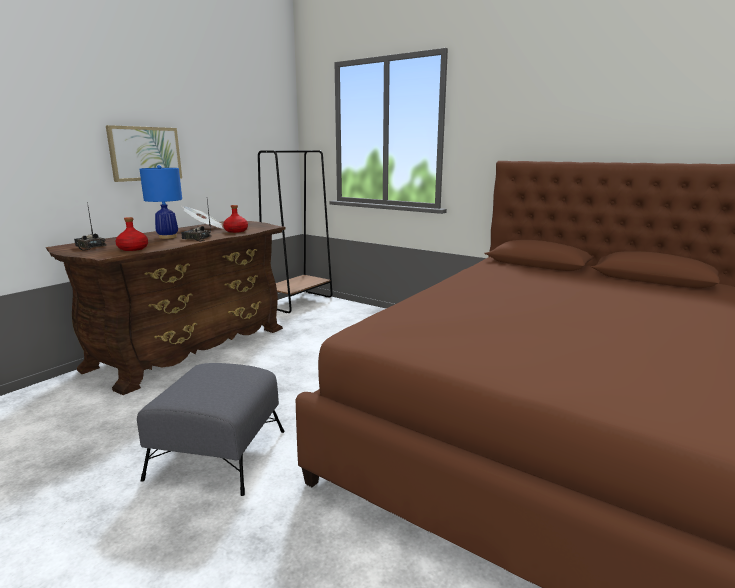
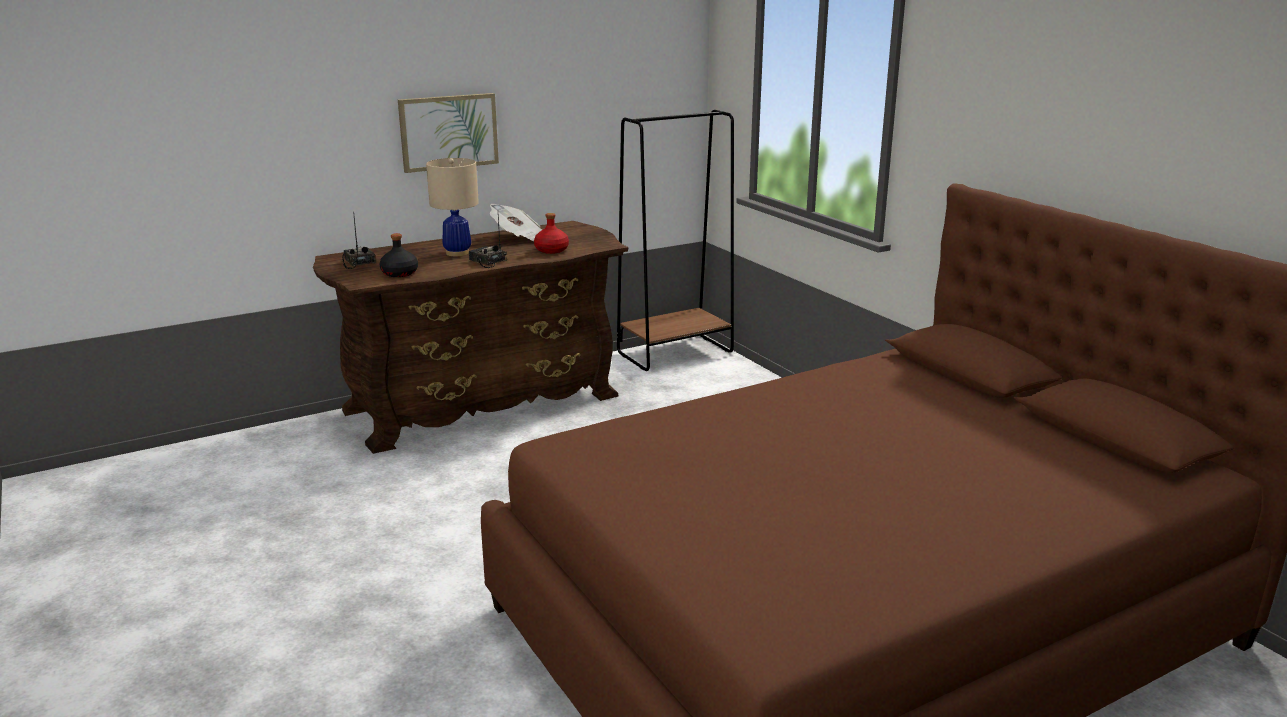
camera: 25 degrees right, 5 degrees up
(132, 249) = (399, 273): red bottle -> black bottle
(168, 237) = (457, 253): blue table lamp -> beige table lamp
(219, 453) = (430, 549): grey ottoman -> none

